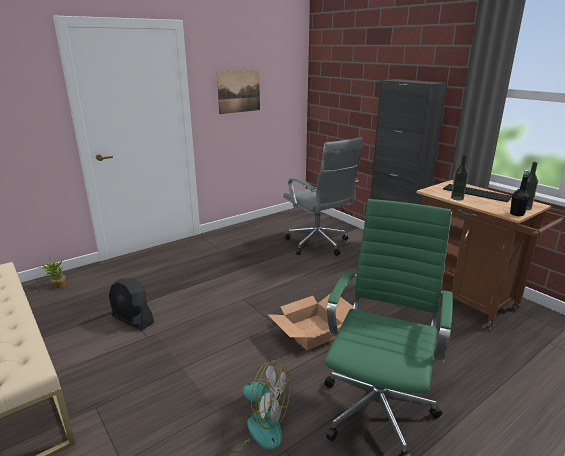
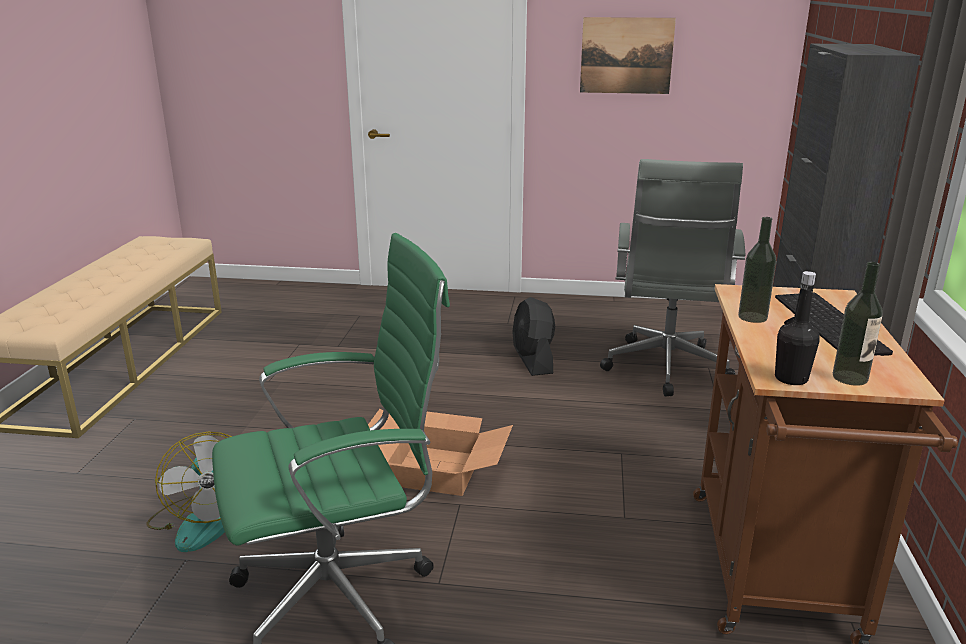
camera: 45 degrees right, 0 degrees up
(57, 286) = (284, 295): potted plant -> none
(132, 319) = (286, 358): black fan -> black fan (533, 361)

